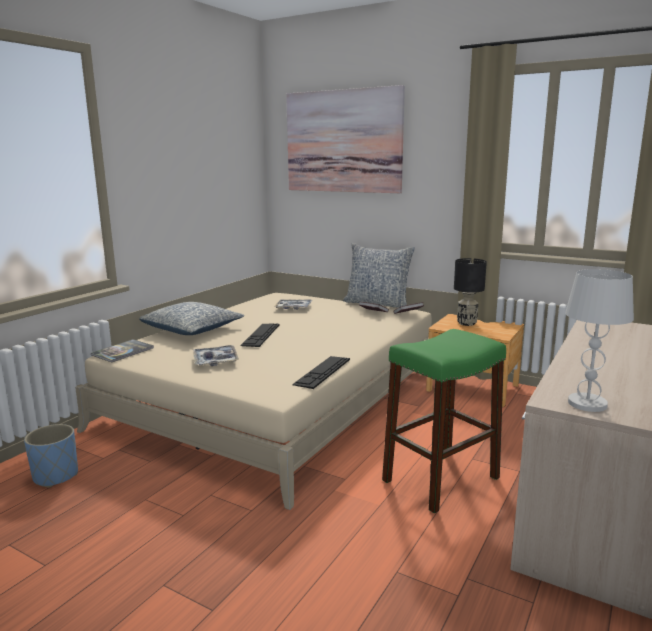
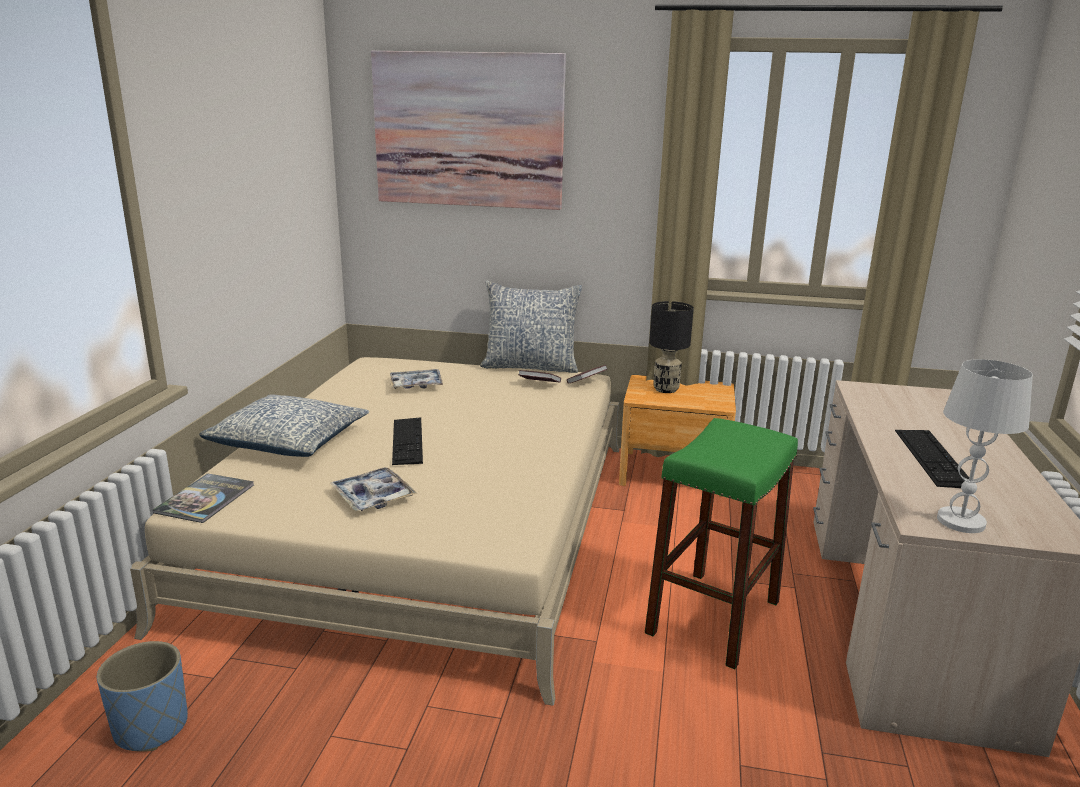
camera: 20 degrees left, 5 degrees up
(322, 371) = (544, 495): keyboard -> keyboard (932, 457)

